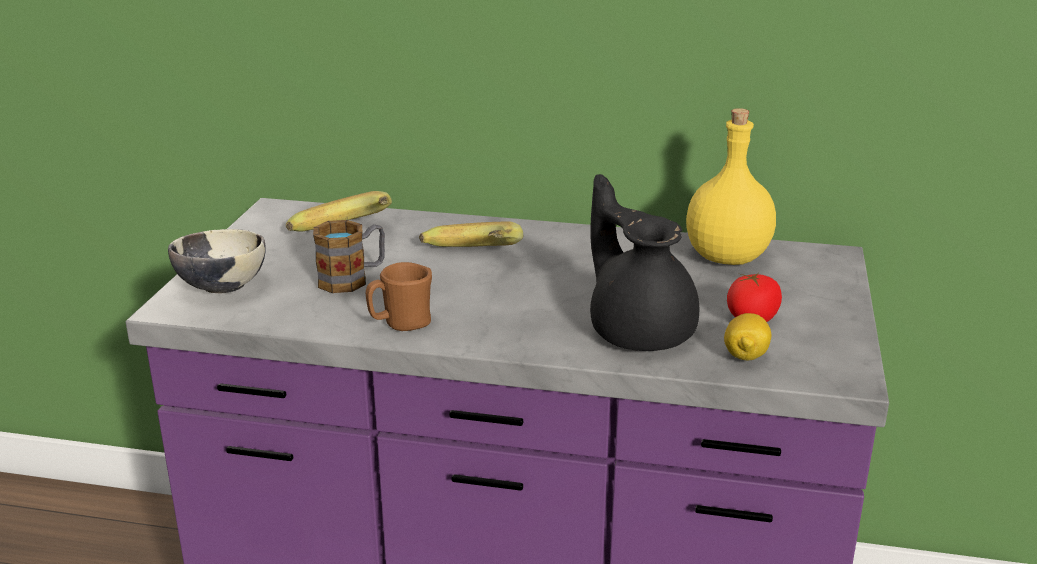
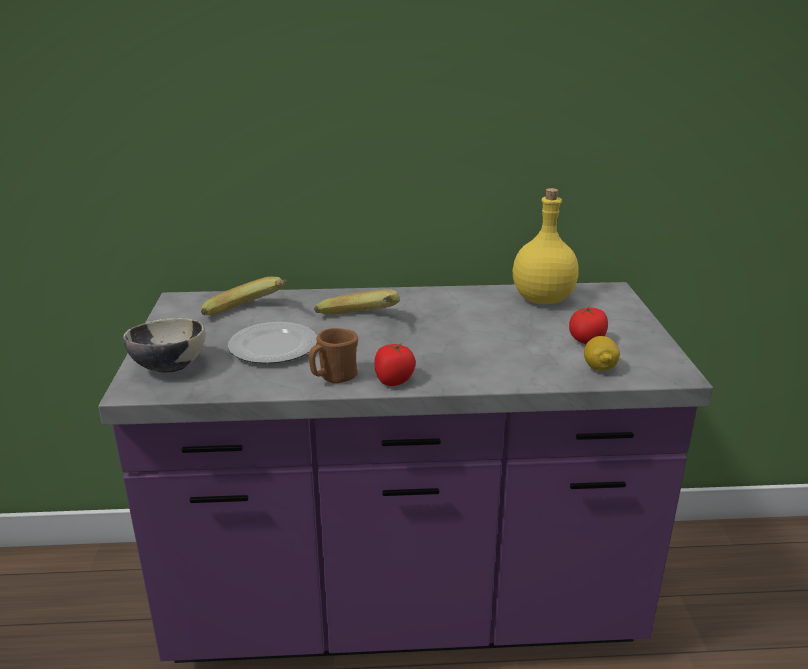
camera: 15 degrees left, 0 degrees up
(352, 279) = (274, 347): mug -> plate
(471, 336) = (394, 380): none -> tomato
(639, 330) = (515, 359): black teapot -> none

